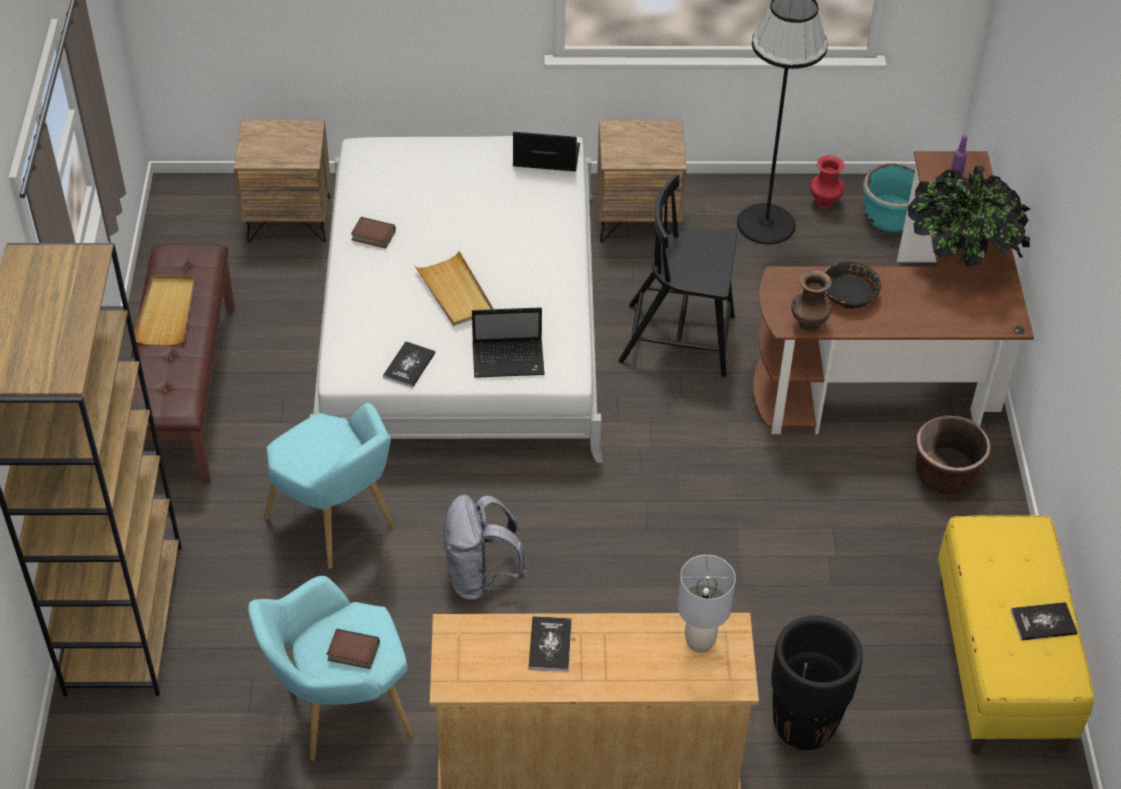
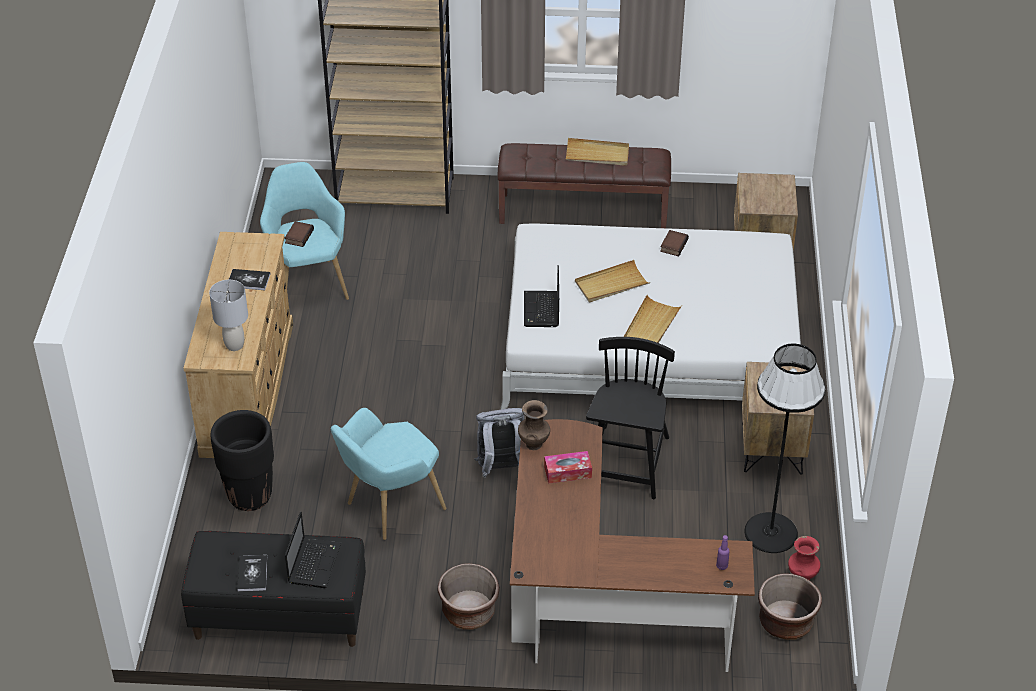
camera: 95 degrees right, 5 degrees down
(337, 525) = (457, 279): turquoise armchair -> turquoise armchair (389, 507)
(409, 365) = (539, 262): book -> none
(480, 577) = (403, 345): grey backpack -> grey backpack (501, 469)
(532, 256) = (651, 325): none -> beige tray
(544, 157) = (767, 335): laptop -> laptop (314, 562)
(848, 294) = (567, 472): black bowl -> tissue box
(889, 217) = (786, 623): turquoise planter -> brown planter
(960, 260) = (605, 550): potted plant -> none
(1001, 663) = (279, 615): yellow bench -> black bench

